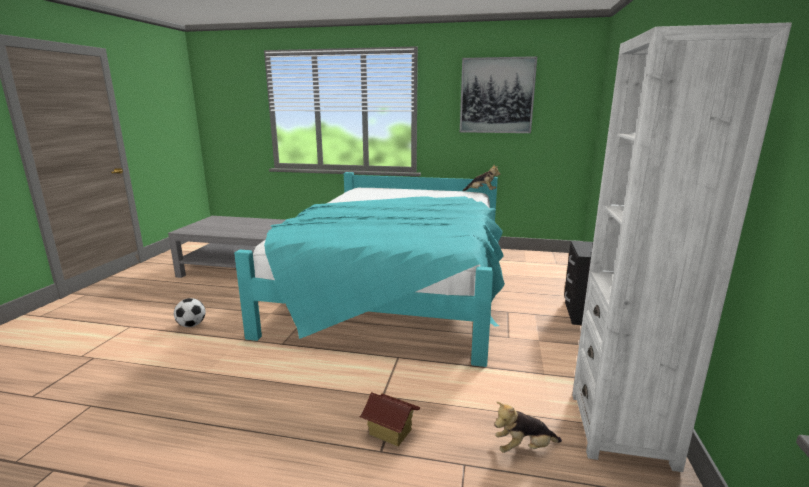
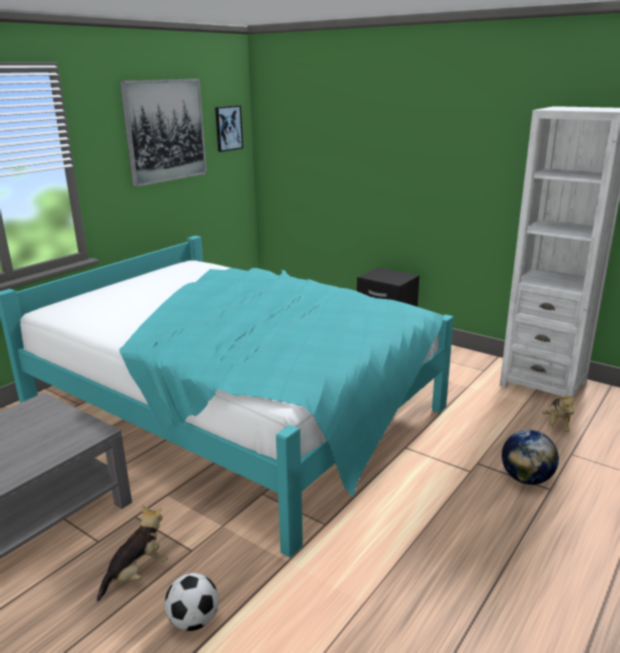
camera: 65 degrees left, 5 degrees up
(390, 432) = (526, 479): toy house -> globe
(481, 192) = (191, 259): plush toy -> plush toy (137, 574)
(567, 99) = (228, 128): none -> picture

